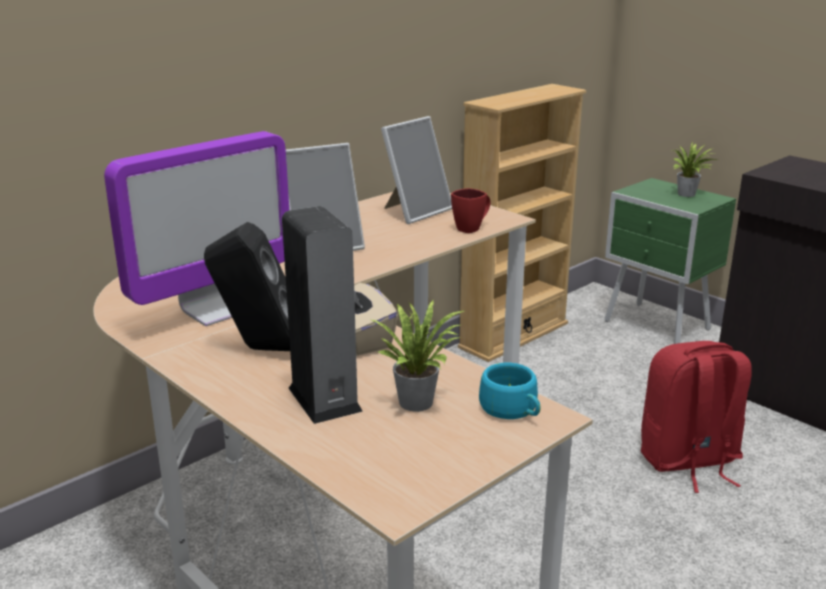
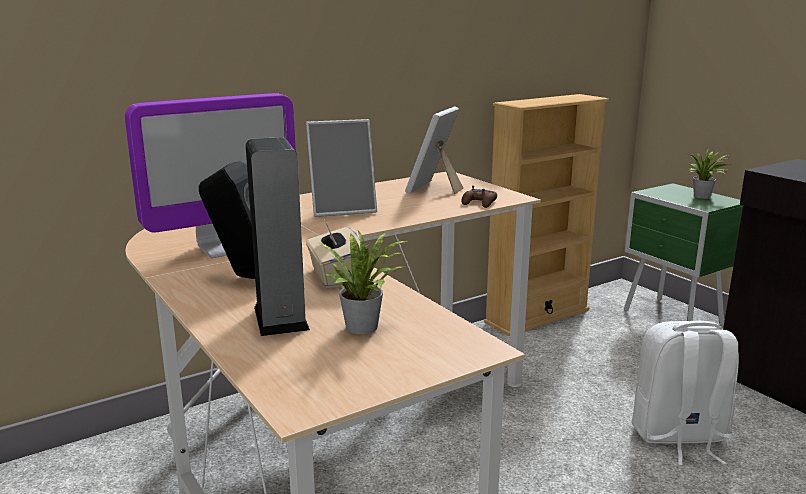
camera: 10 degrees right, 5 degrees down
(415, 212) = (435, 189): picture frame -> picture frame turned 150 degrees clockwise
(472, 228) = (480, 203): red mug -> brown game controller
(512, 410) = (449, 340): turquoise cup -> none
(688, 461) = (679, 437): red backpack -> white backpack

